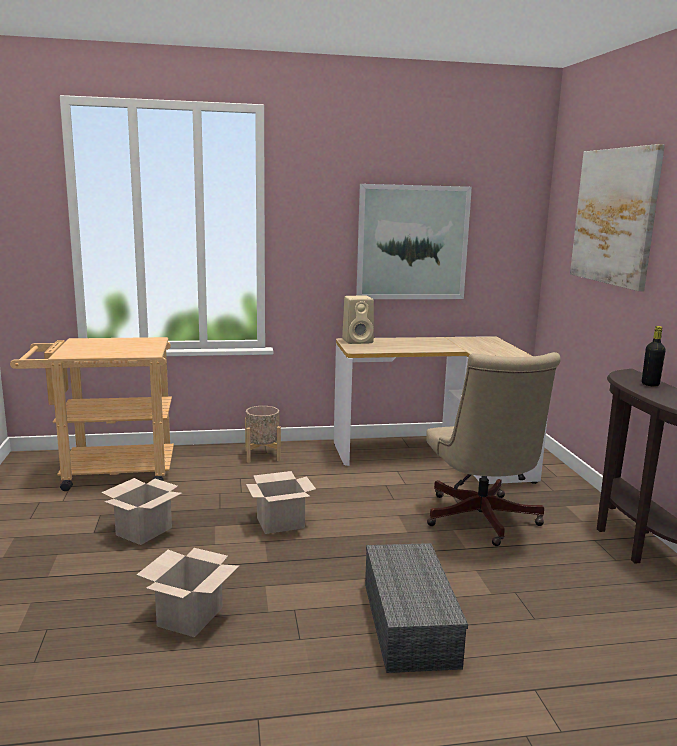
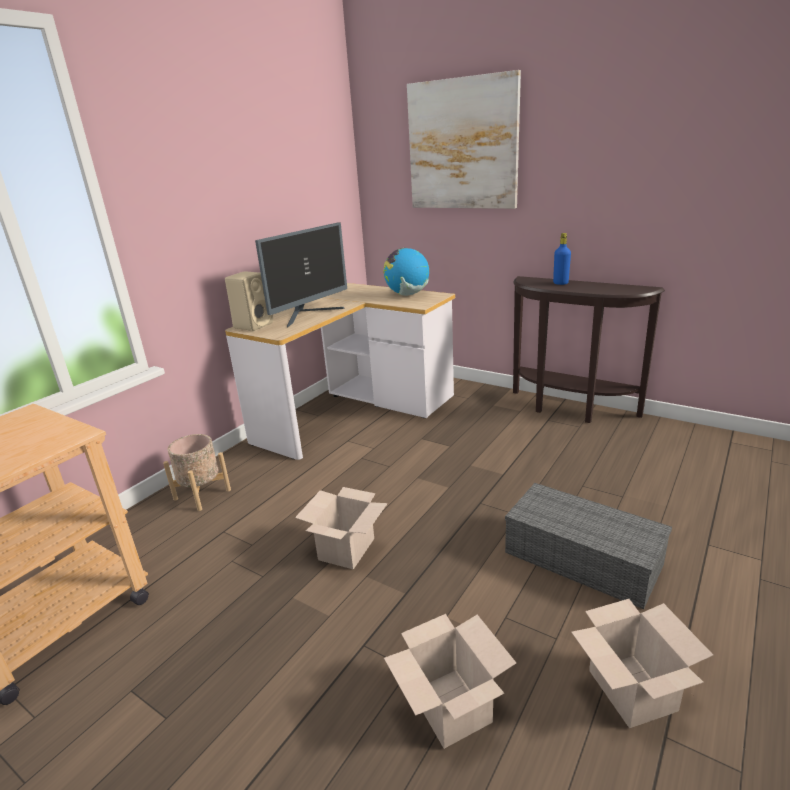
camera: 45 degrees left, 10 degrees up
(144, 530) = (227, 663): cardboard box -> cardboard box (629, 689)
(406, 346) = (309, 314): none -> monitor
(412, 243) = (264, 201): picture -> none
(481, 521) = (474, 447): beige office chair -> none
(513, 356) = (407, 294): none -> globe
(650, 384) = (560, 283): black bottle -> blue bottle

